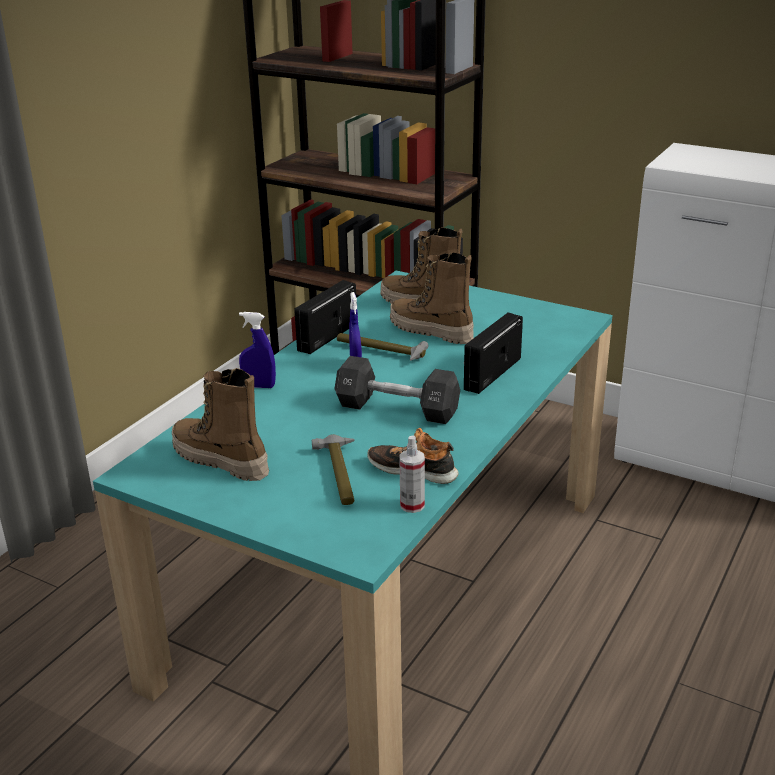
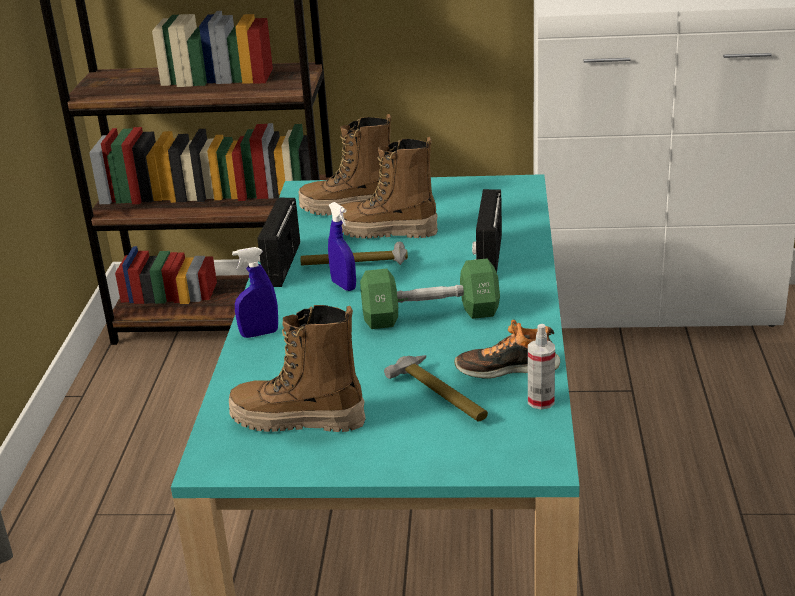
camera: 25 degrees left, 0 degrees up
(397, 409) = (430, 315): black dumbbell -> green dumbbell

